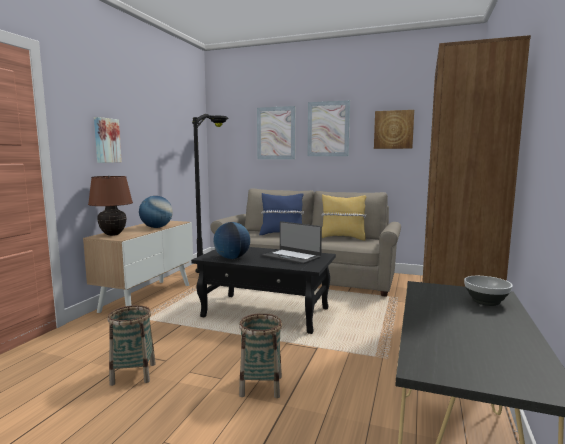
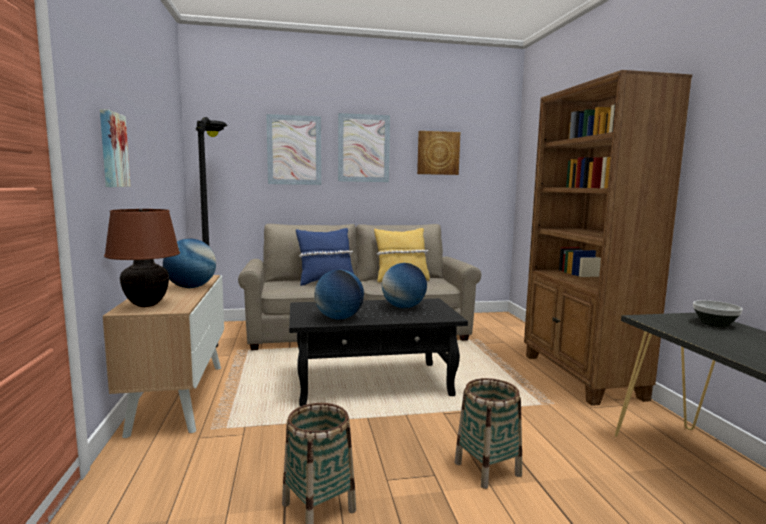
camera: 30 degrees left, 0 degrees up
(292, 257) = (403, 307): laptop -> globe

